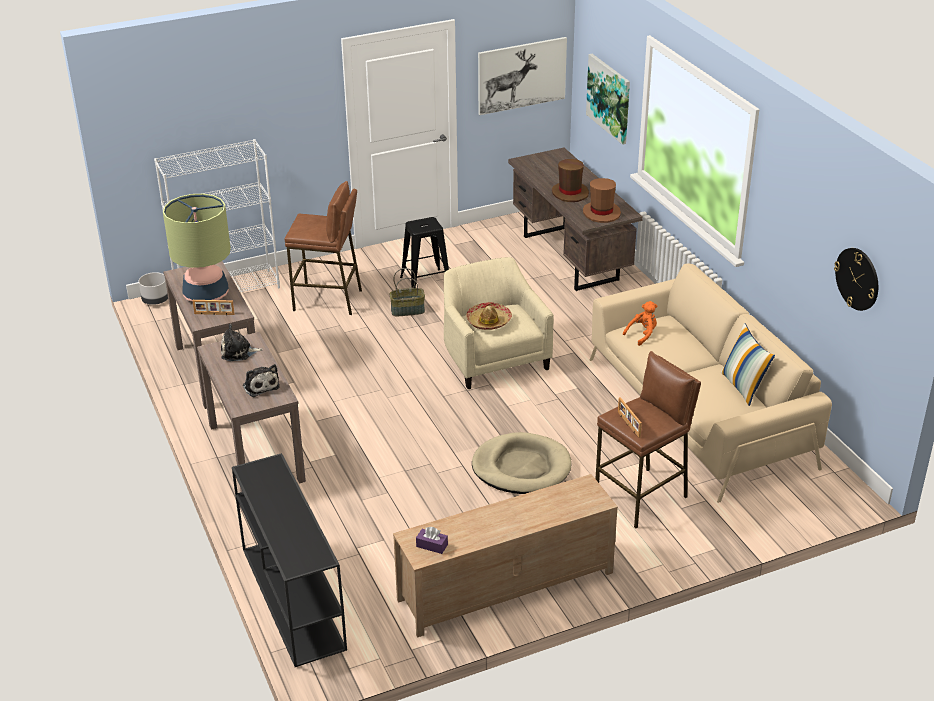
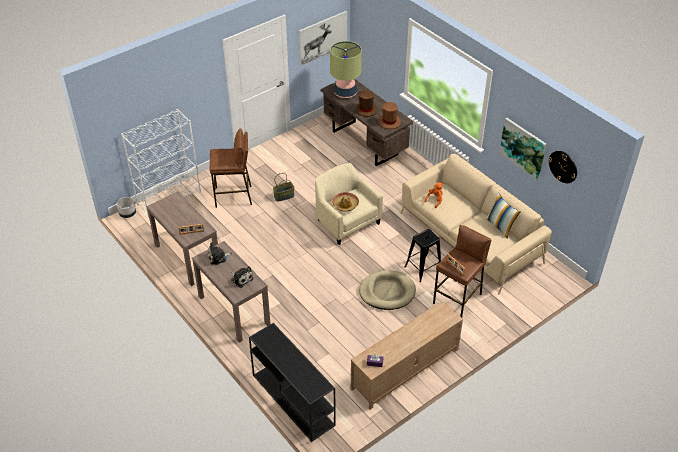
camera: 15 degrees left, 10 degrees up
(206, 295) = (180, 219): table lamp -> table lamp (345, 93)
(425, 282) = (287, 174): black stool -> black stool (423, 268)
(609, 98) = (380, 48): picture -> picture (523, 147)

